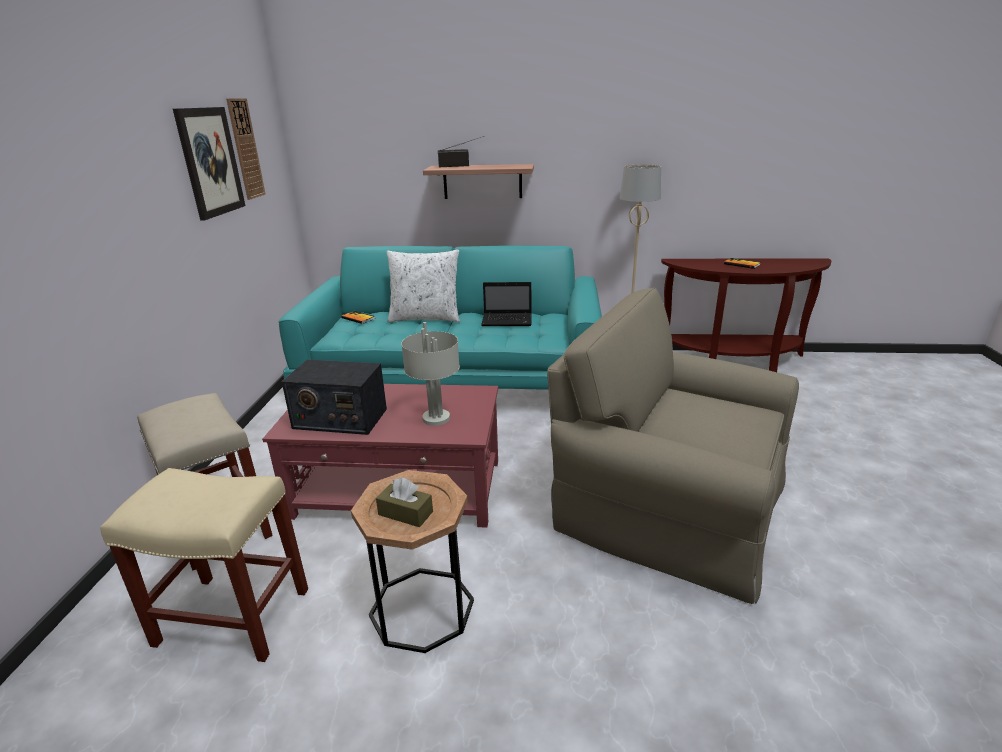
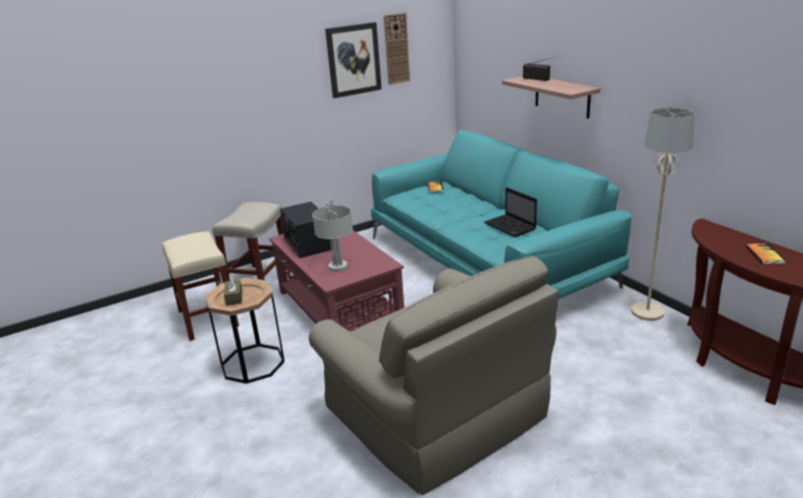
camera: 55 degrees right, 0 degrees up
(425, 318) = (472, 203): white pillow -> none
(668, 504) = (437, 412): beige armchair -> beige armchair turned 150 degrees clockwise

